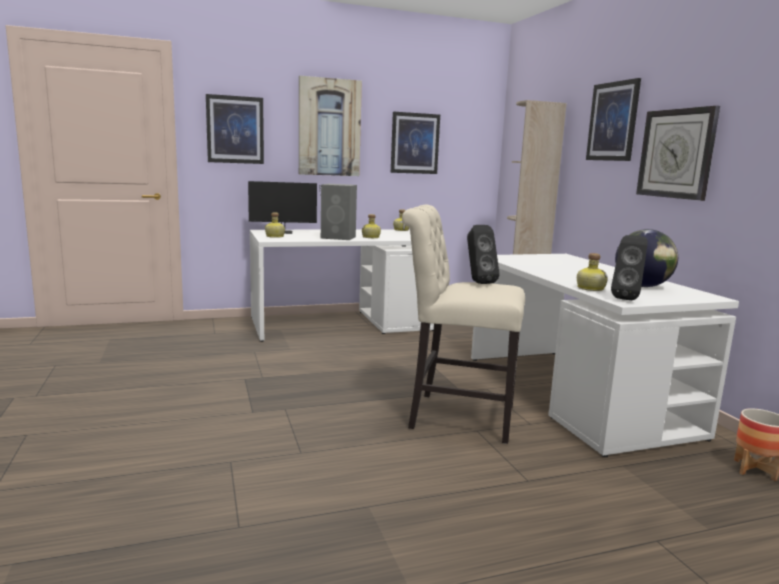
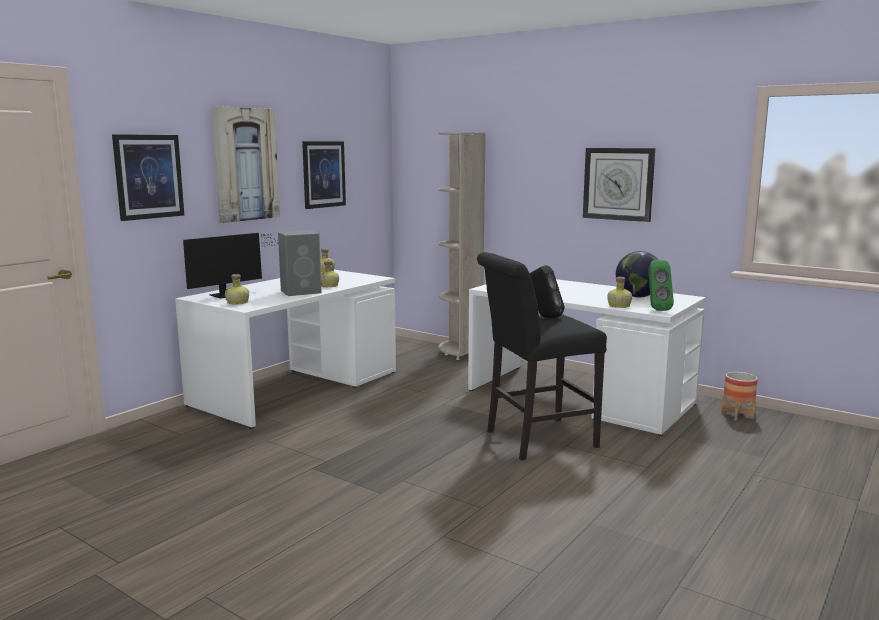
camera: 35 degrees left, 0 degrees up
(455, 416) = (535, 440): beige stool -> black stool
(613, 121) = (545, 153): picture -> none
(626, 298) = (656, 309): black speaker -> green speaker

